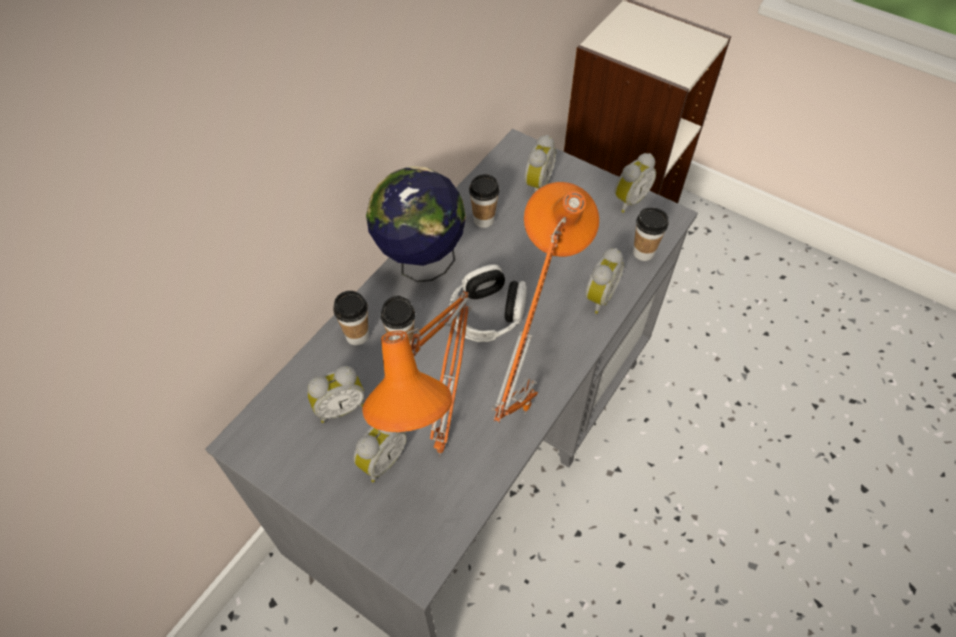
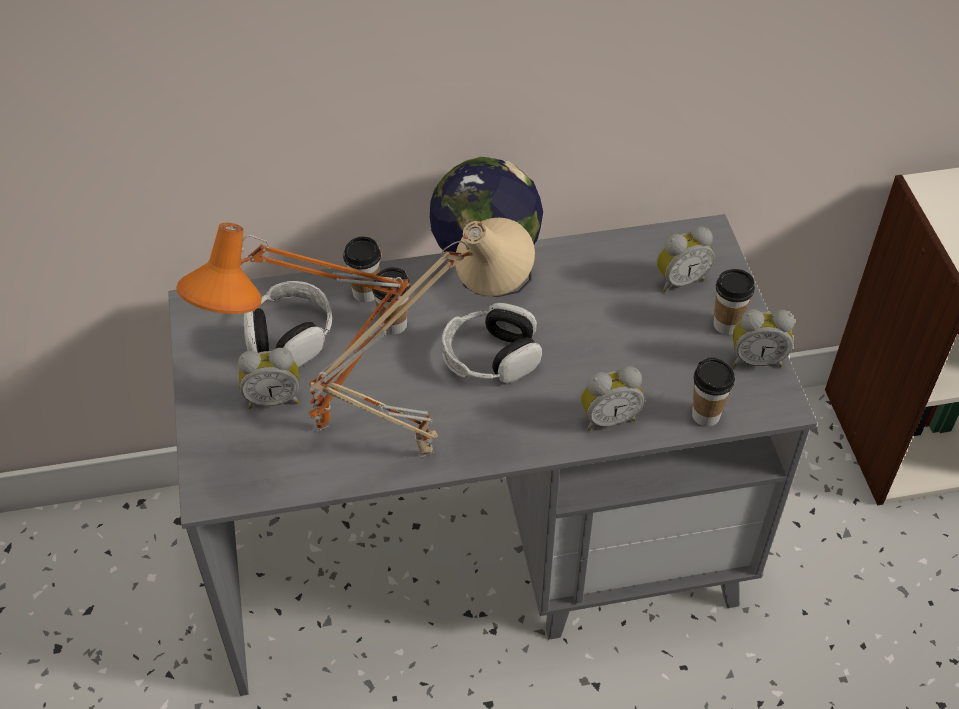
camera: 45 degrees right, 5 degrees down
(340, 407) = (289, 336): alarm clock -> headphones
(484, 220) = (588, 277): cup -> cup (726, 325)
(521, 407) = (425, 450): orange table lamp -> beige table lamp

